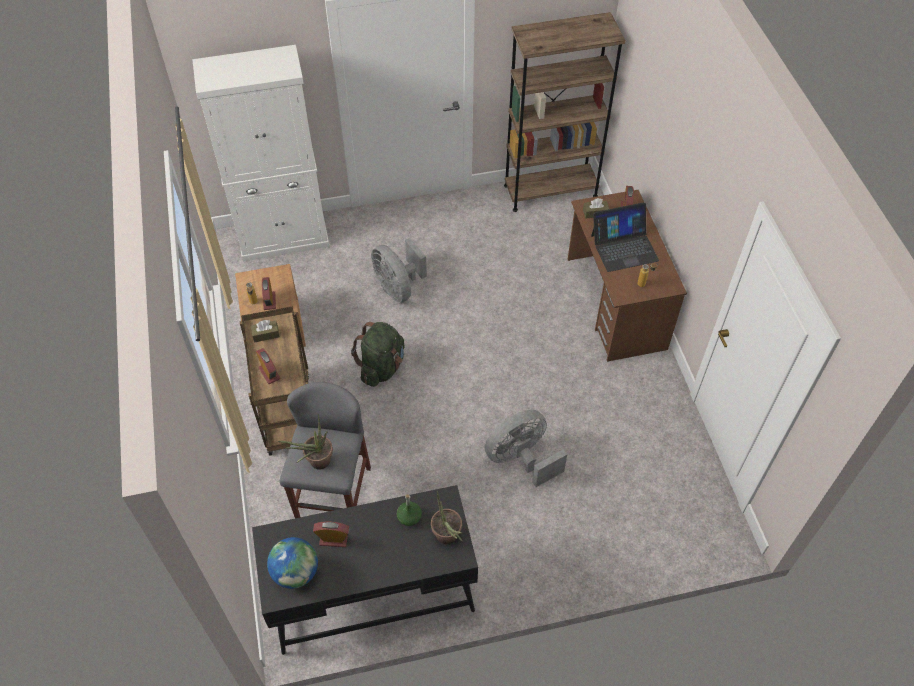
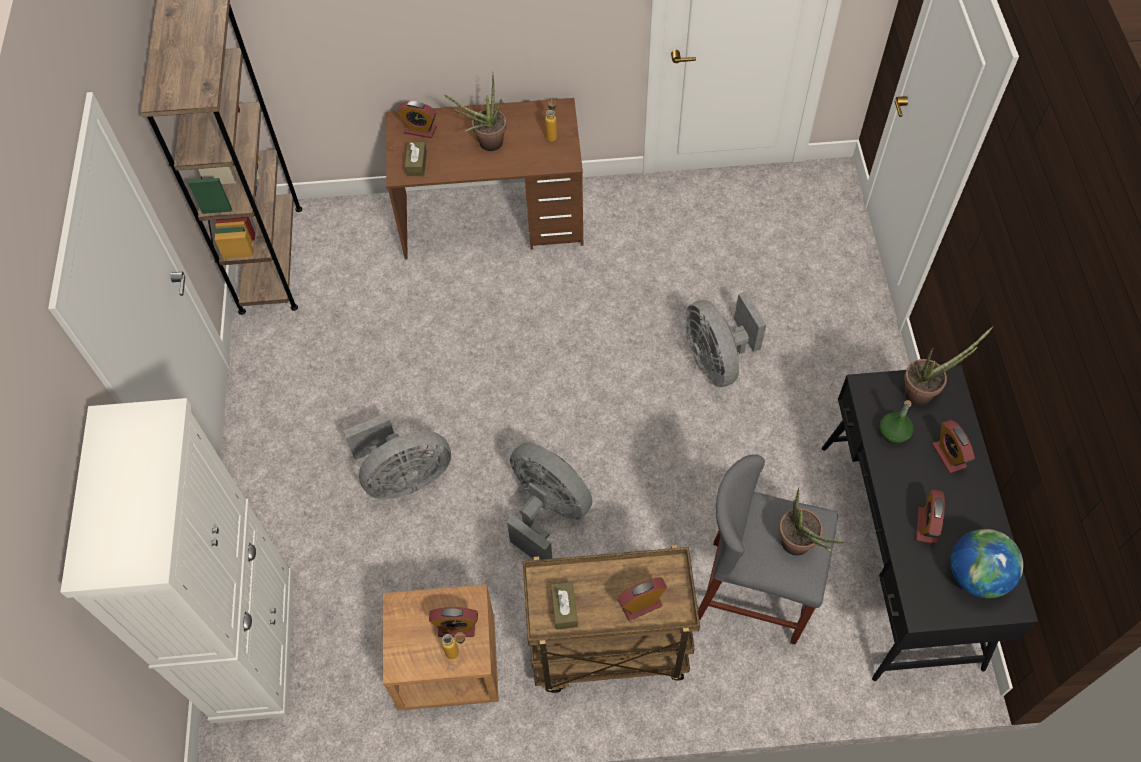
camera: 80 degrees left, 5 degrees up
(382, 367) = (547, 512): green backpack -> grey fan
(393, 555) = (948, 456): none -> alarm clock
(624, 247) = (486, 144): laptop -> potted plant

